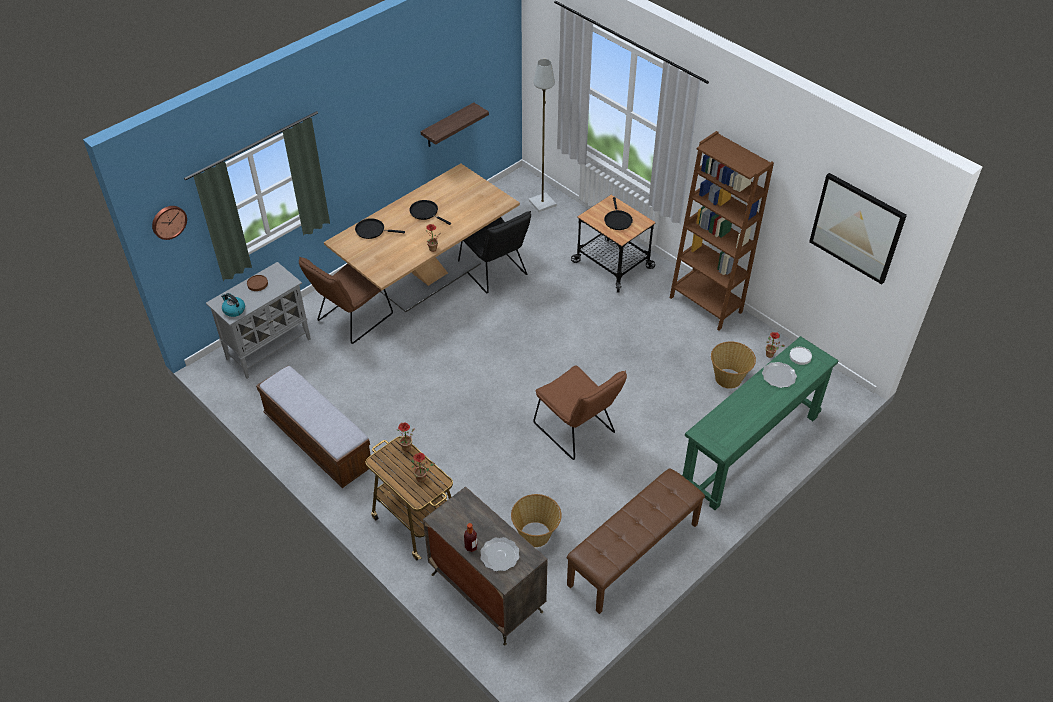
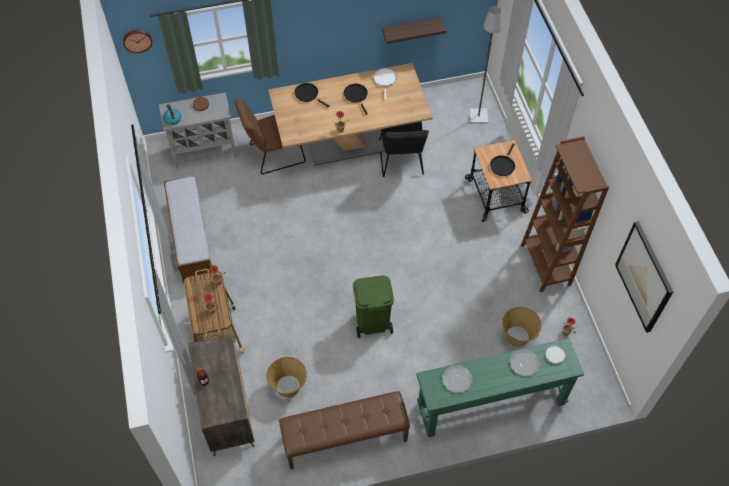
camera: 30 degrees right, 10 degrees up
(445, 188) = (385, 80): none -> white frying pan
(500, 555) = (218, 398): plate -> plate (457, 379)
(577, 431) = (372, 322): brown chair -> green trash can

